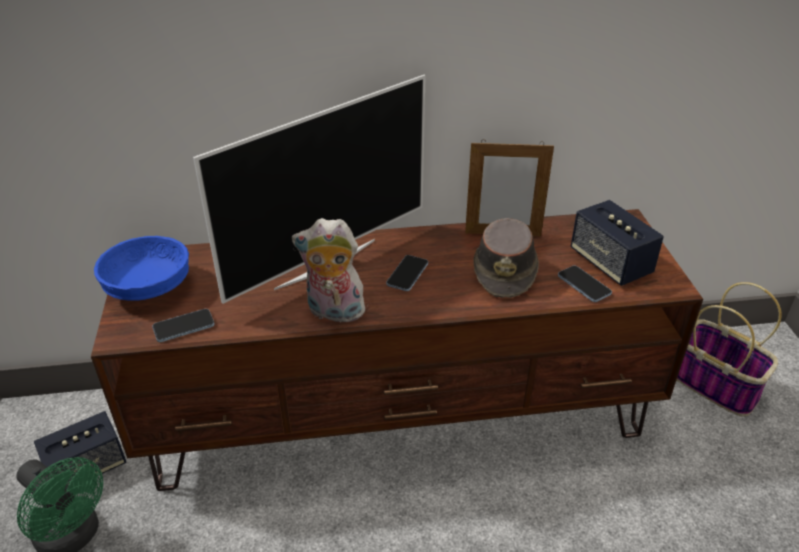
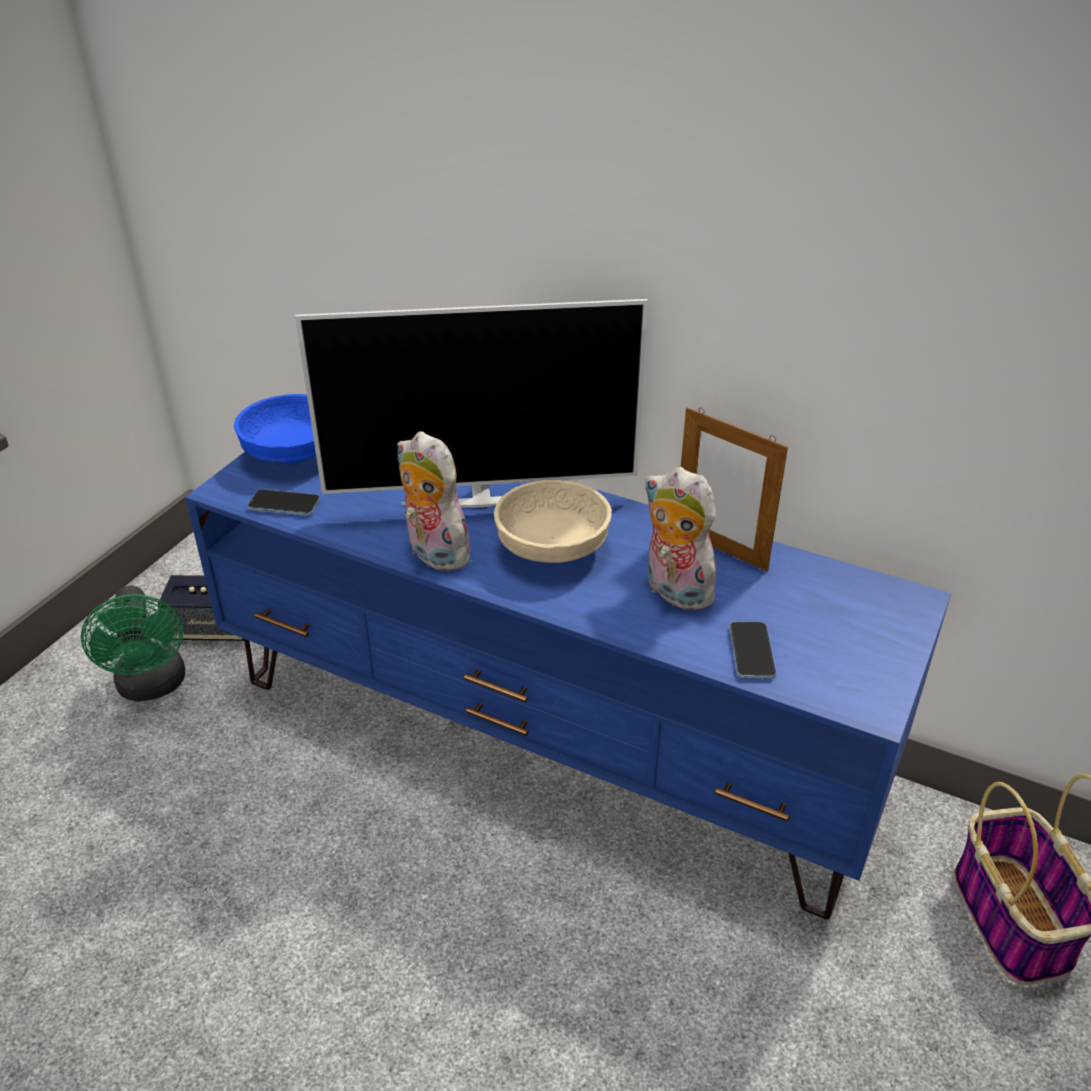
camera: 35 degrees right, 0 degrees up
(401, 415) = (549, 735): brown tv stand -> blue tv stand
(407, 274) = (554, 547): phone -> beige bowl
(505, 270) = (673, 591): brown hat -> plush toy
(610, 263) = (820, 642): speaker -> none

